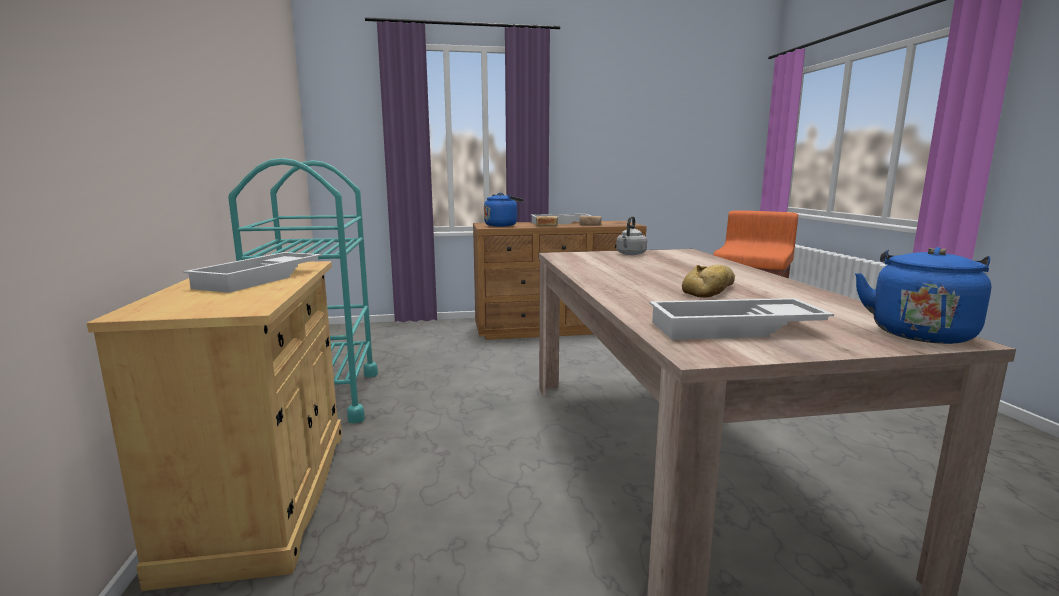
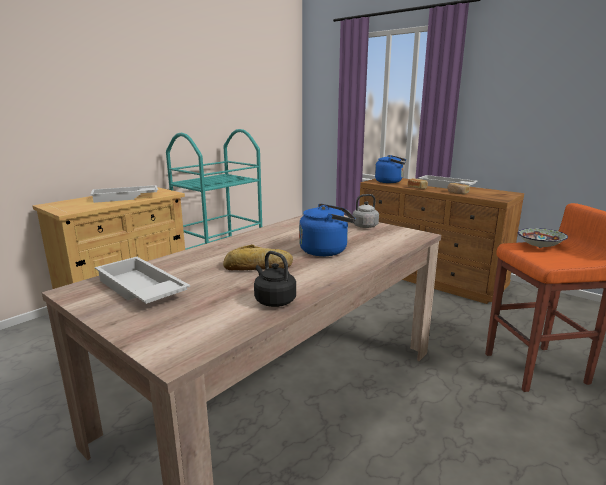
camera: 50 degrees right, 5 degrees up
(737, 248) = (539, 247): none -> bowl
(820, 299) = (273, 300): none -> black kettle
(919, 333) = (186, 343): blue kettle -> blue kettle (326, 250)

